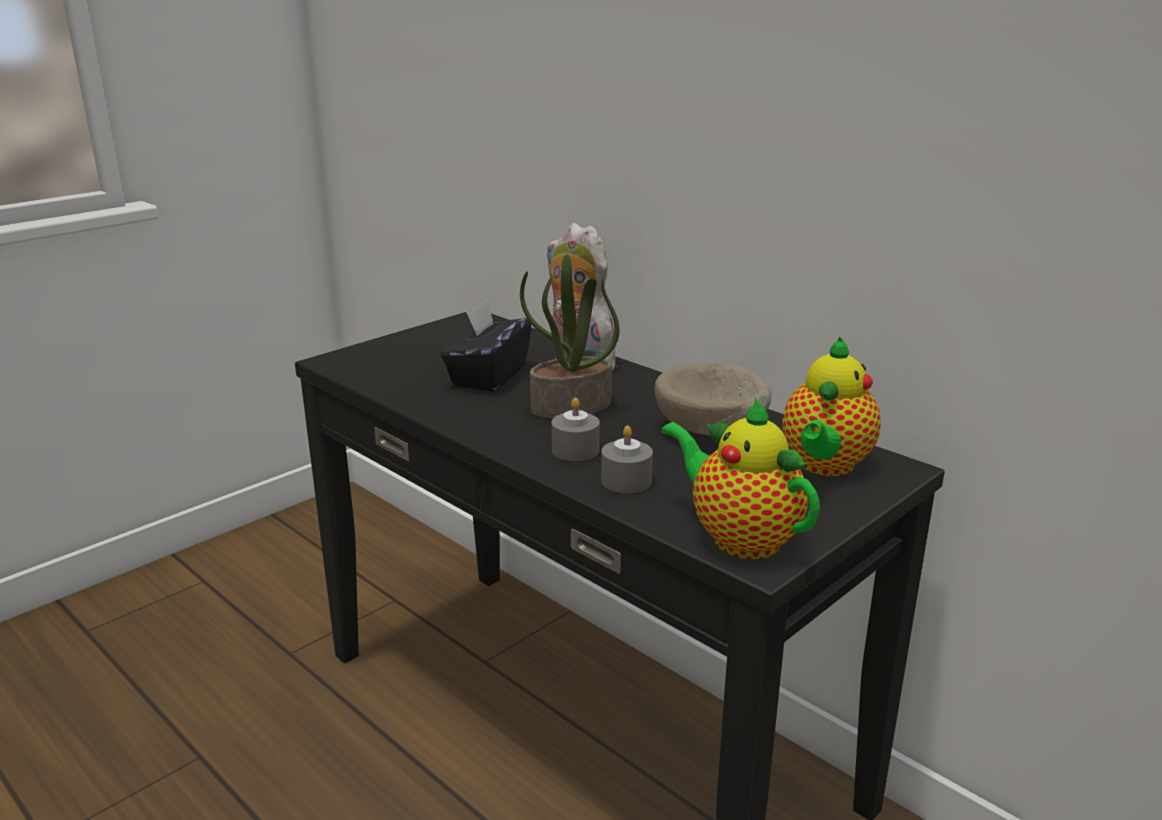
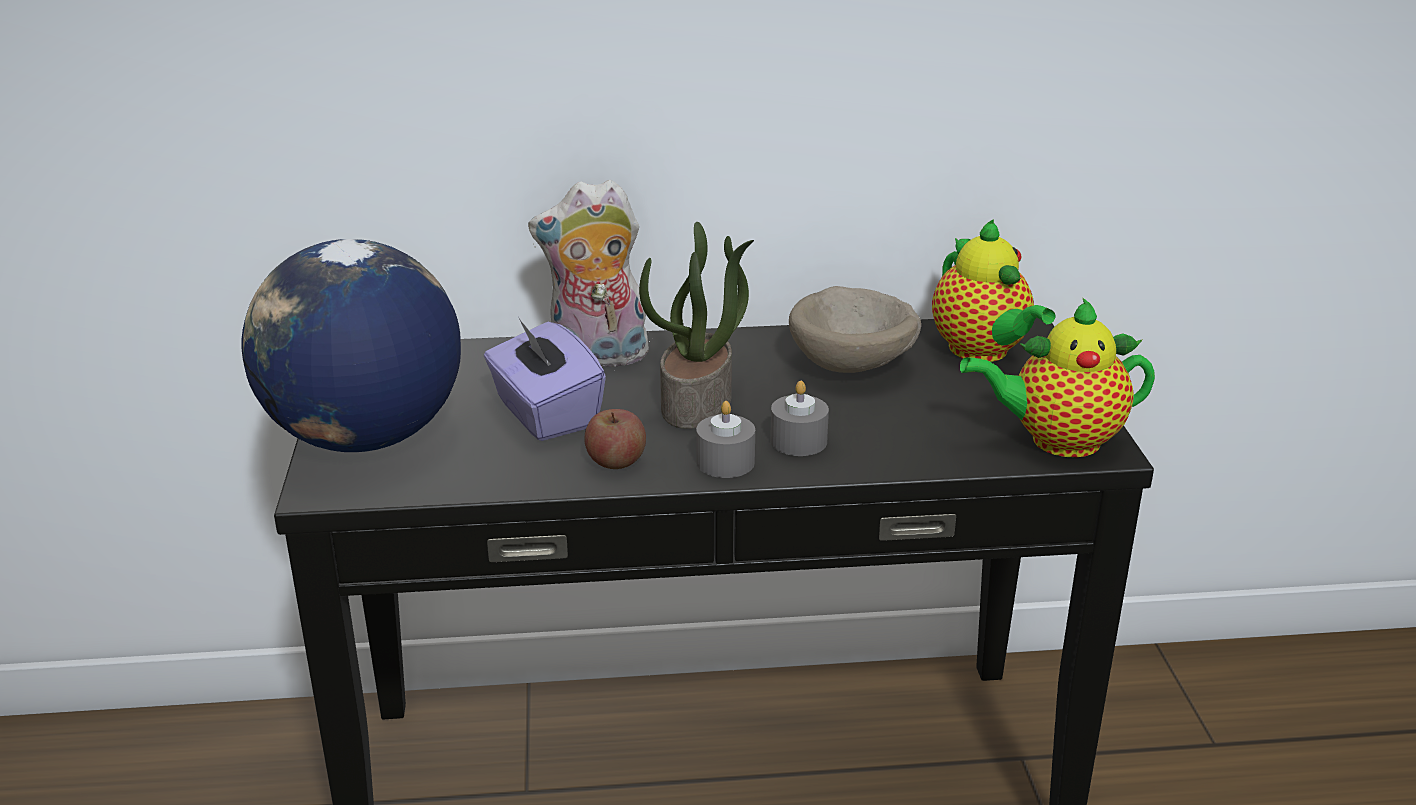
camera: 50 degrees left, 5 degrees up
(394, 349) = (364, 437): none -> globe
(464, 411) = (616, 461): none -> apple
(488, 376) = (545, 414): black tissue box -> purple tissue box
(626, 481) = (895, 444): grey candle -> grey candle (725, 462)

